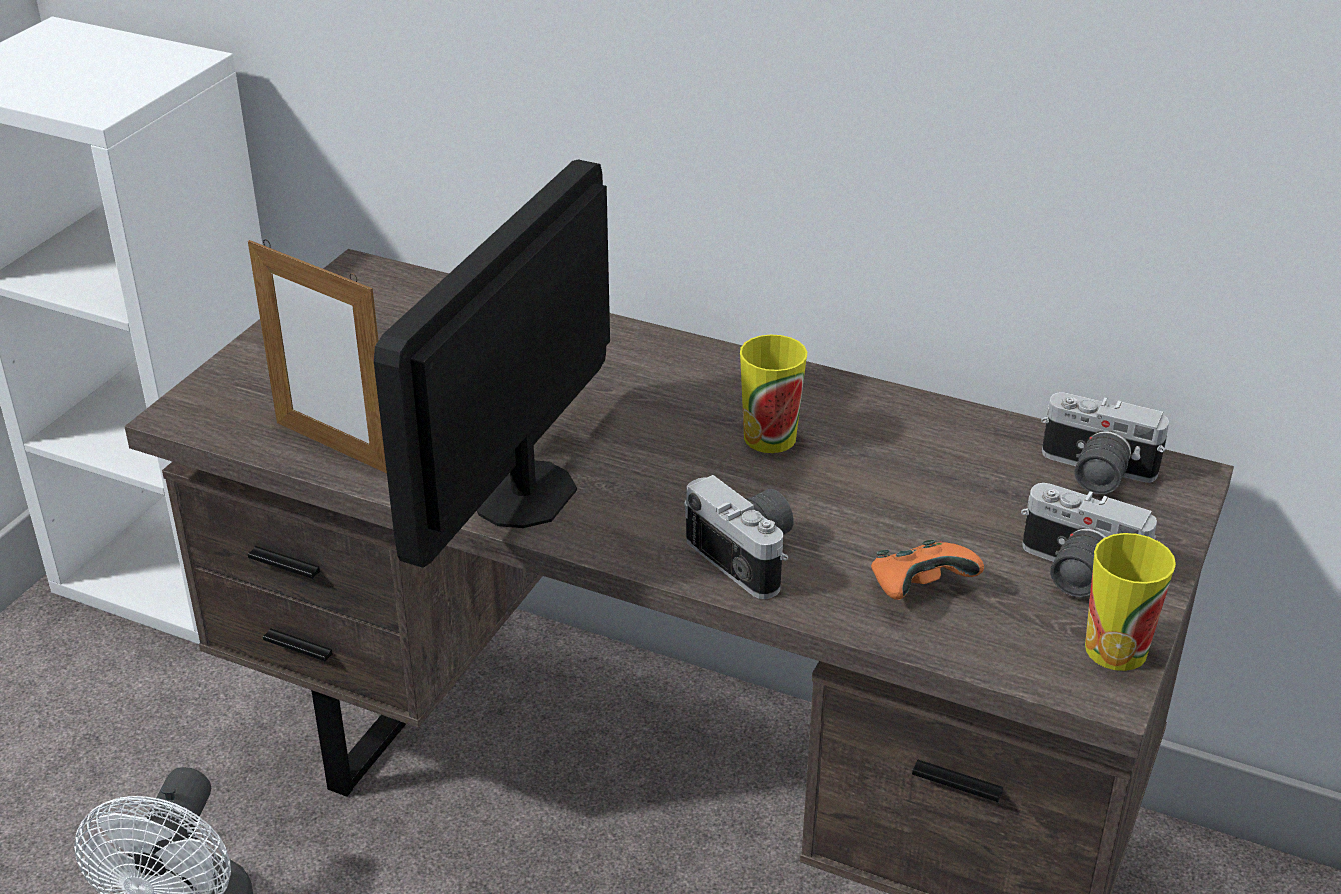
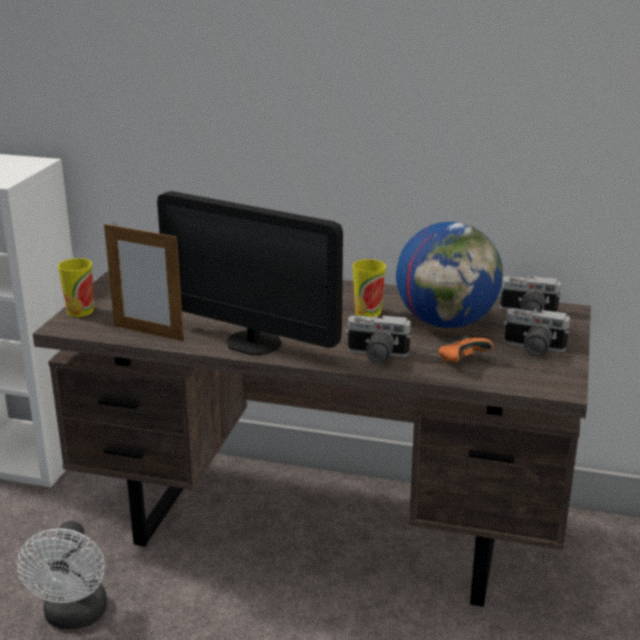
camera: 10 degrees left, 10 degrees down
(523, 494) = (253, 343): monitor -> monitor turned 75 degrees counterclockwise
(751, 555) = (376, 356): camera -> camera turned 150 degrees clockwise
(919, 481) = (446, 322): none -> globe
(1116, 649) = (563, 375): cup -> cup (80, 311)

